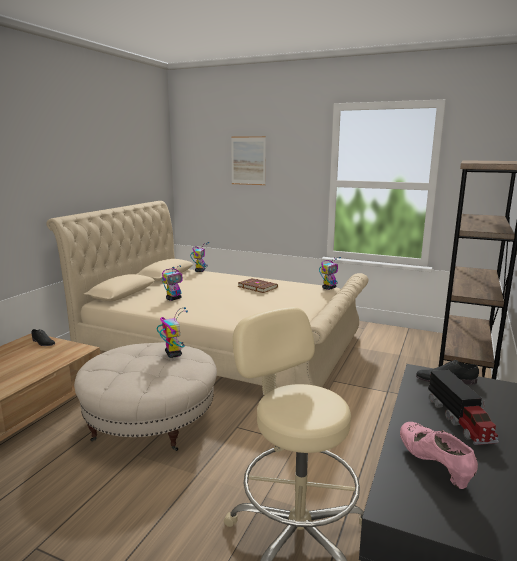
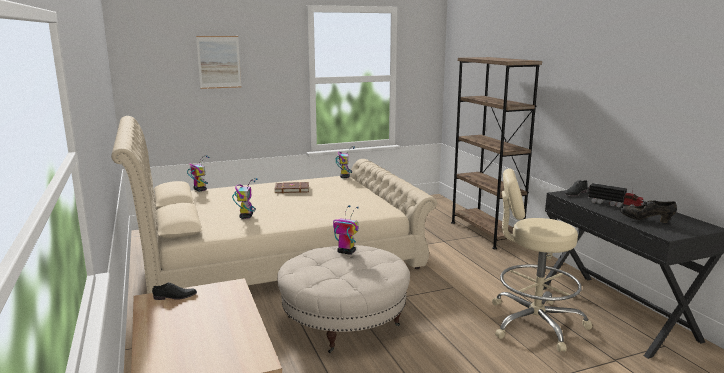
camera: 45 degrees left, 0 degrees up
(434, 465) = (646, 220): pink shoe -> black shoe

